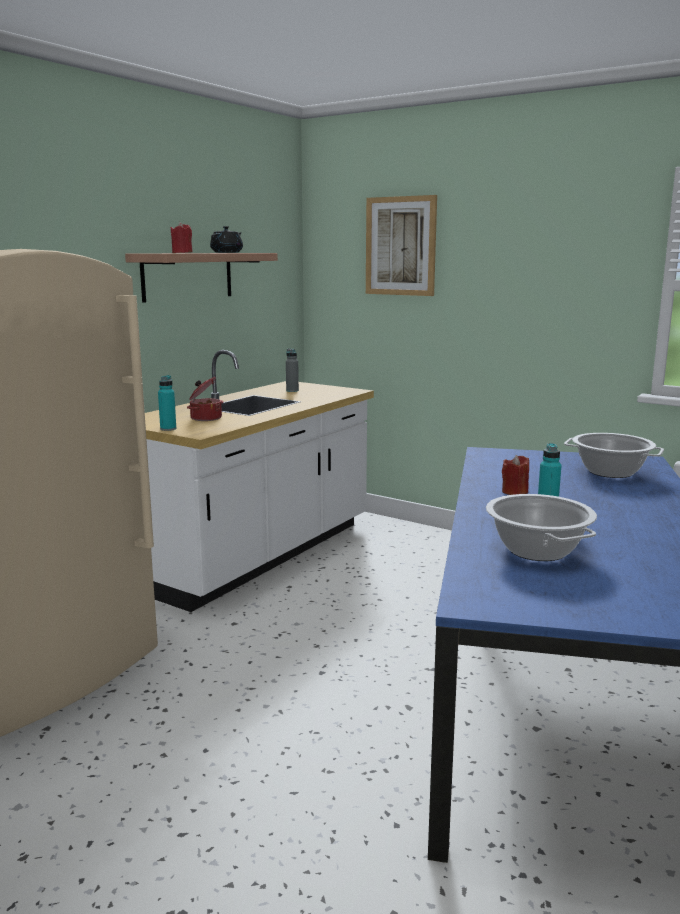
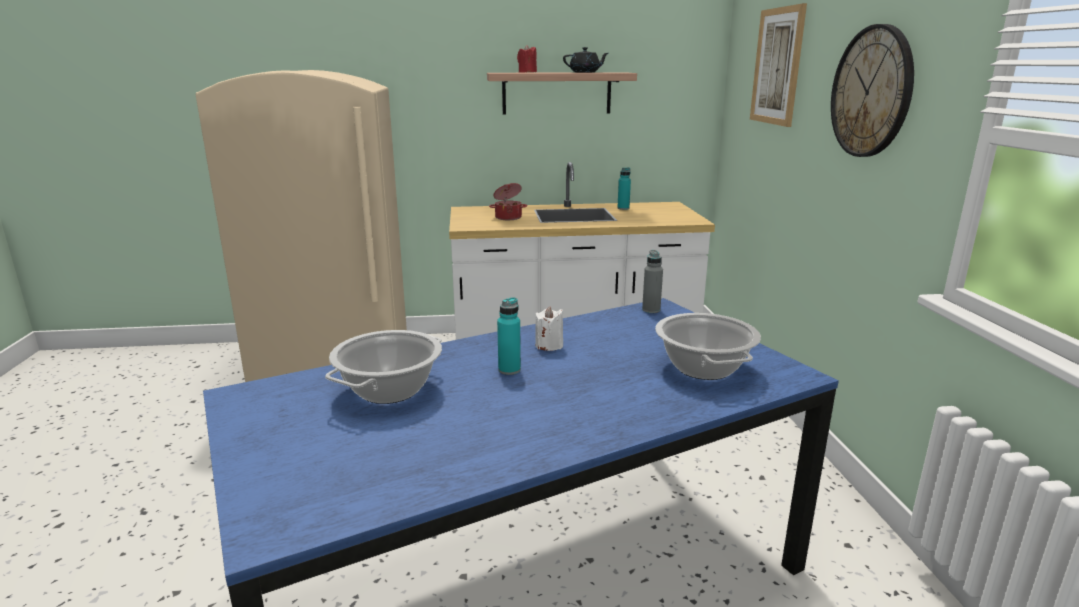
camera: 50 degrees right, 5 degrees up
(168, 429) = (461, 219): turquoise bottle -> turquoise bottle (623, 208)
(292, 391) = (646, 210): grey bottle -> grey bottle (651, 310)
(514, 492) = (549, 345): red candle -> white candle
(541, 263) = (871, 92): none -> wall clock

